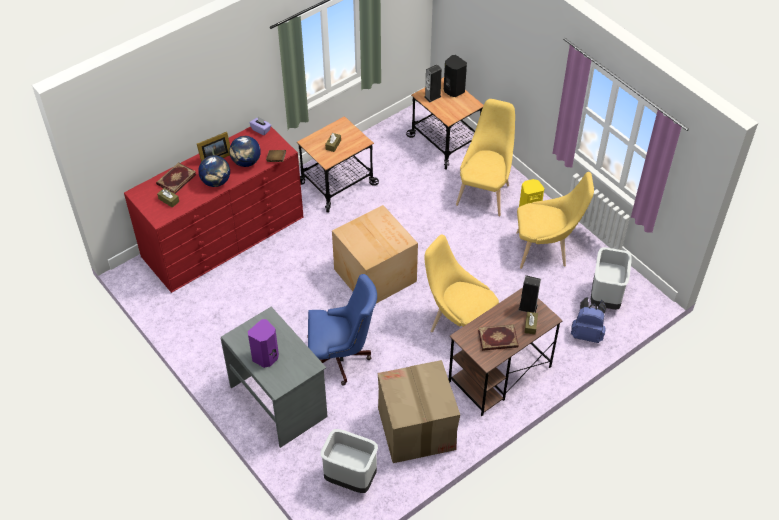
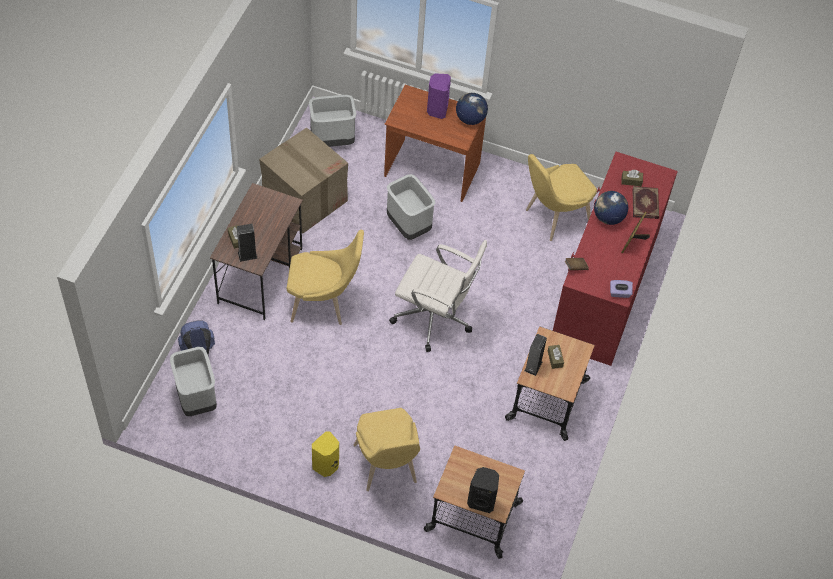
camera: 145 degrees right, 5 degrees up
(246, 162) = (600, 251): globe -> globe (470, 119)
(279, 401) = (431, 170): grey desk -> brown desk
(341, 358) = (408, 226): blue office chair -> grey trash can
(375, 274) = (435, 318): cardboard box -> white office chair
(432, 96) = (499, 479): speaker -> speaker (533, 366)
(498, 339) = (258, 214): book -> none
(545, 250) = (284, 426): yellow chair -> yellow chair (553, 218)

